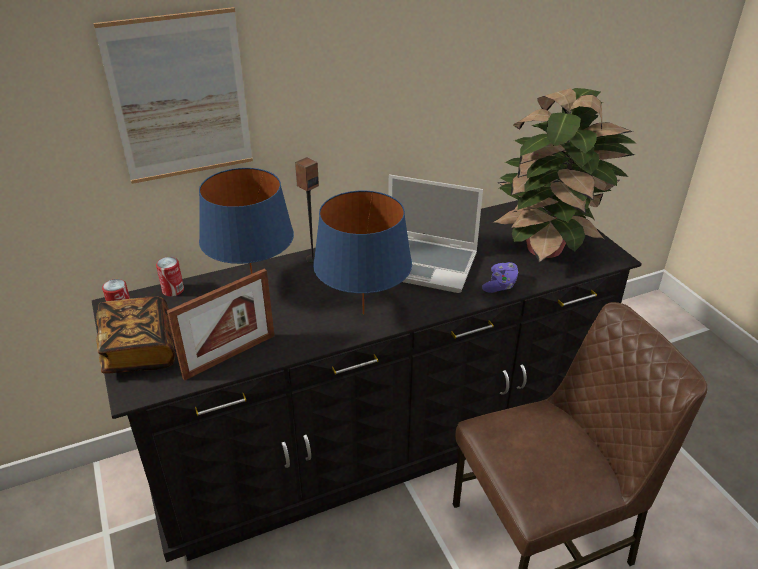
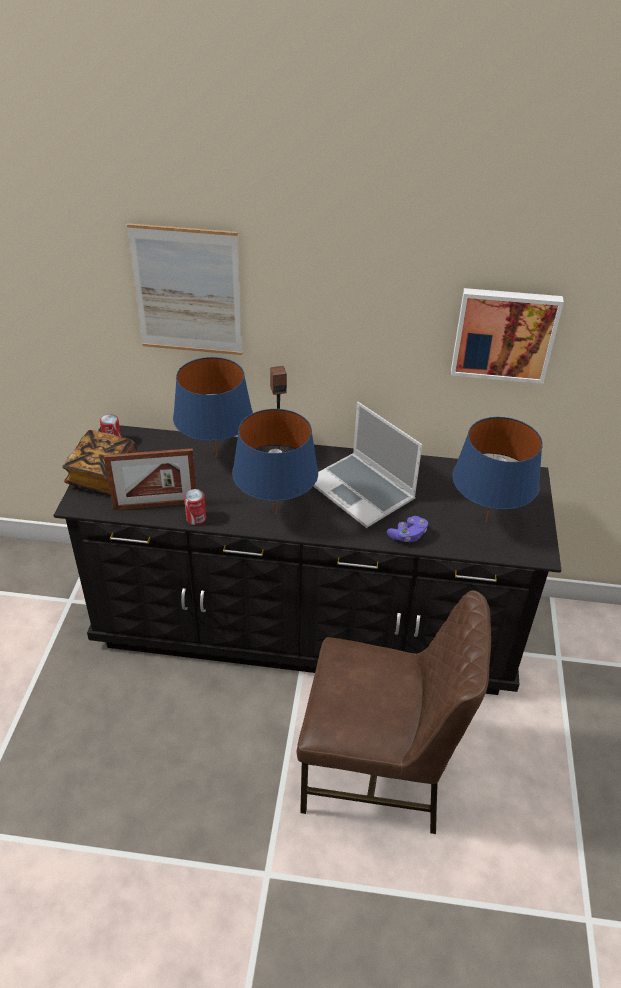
camera: 30 degrees right, 5 degrees up
(173, 290) = (159, 437): can -> can (196, 518)
(506, 66) = (504, 334): none -> picture
(549, 248) = (486, 521): potted plant -> blue table lamp

